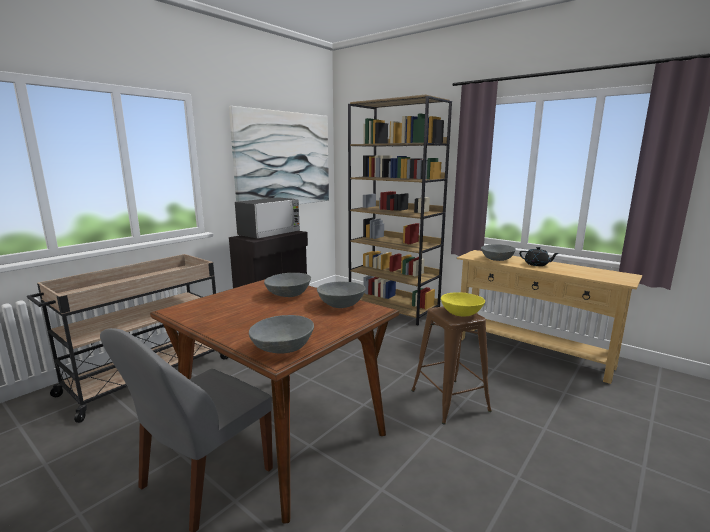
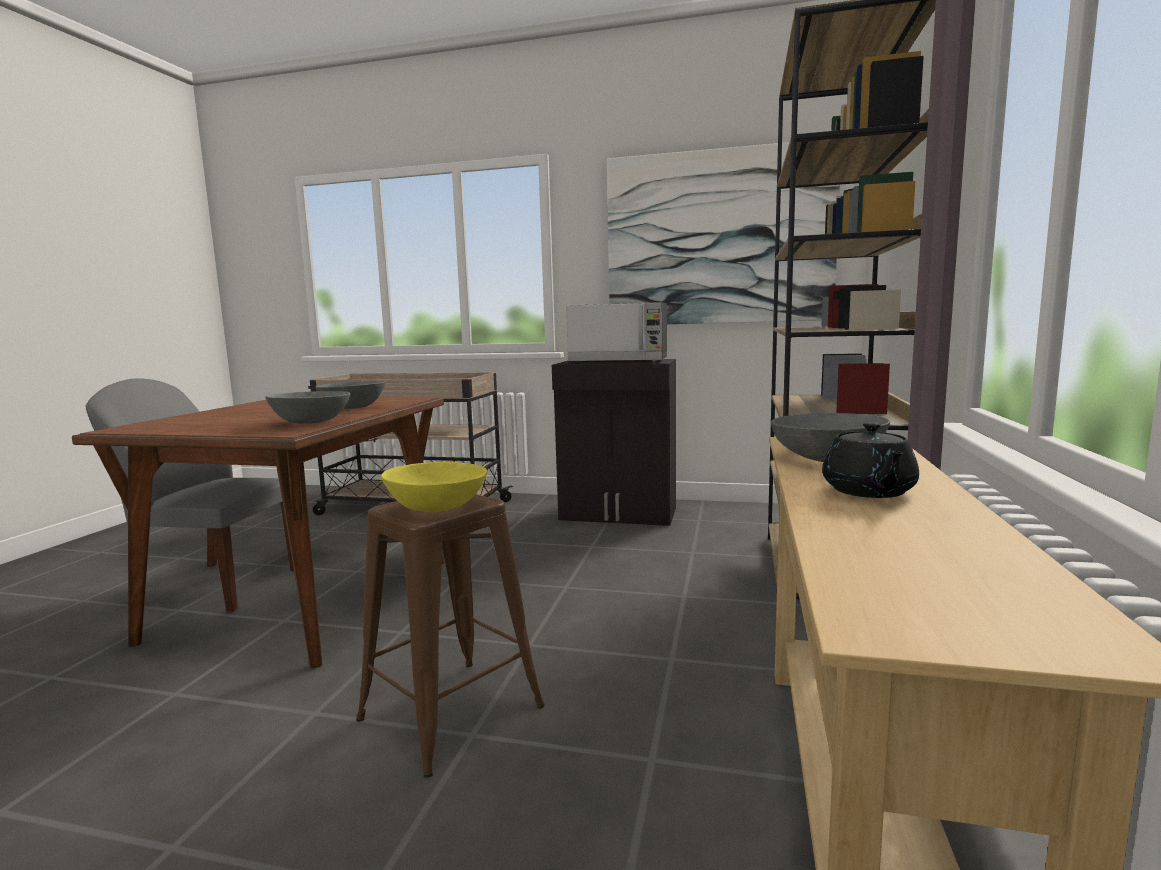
camera: 65 degrees right, 5 degrees down
(283, 347) = (146, 427): grey bowl -> none

